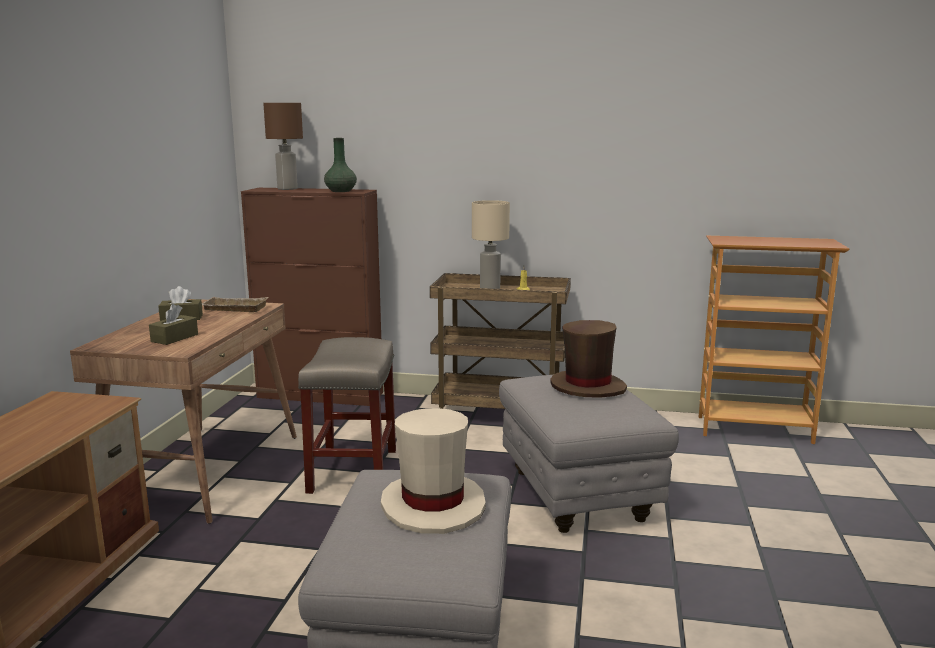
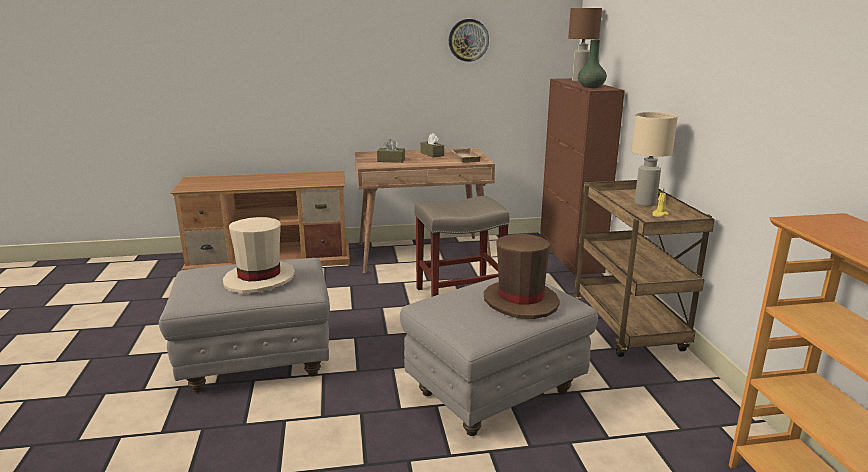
camera: 70 degrees right, 5 degrees up
(154, 147) = (468, 40): none -> wall clock

